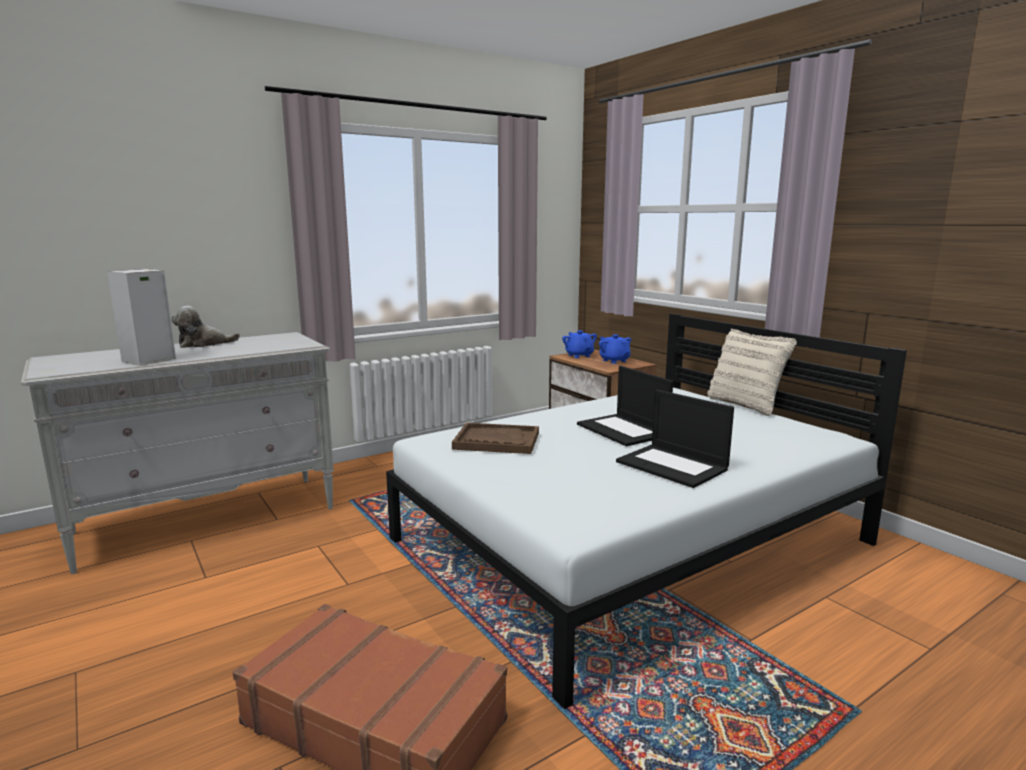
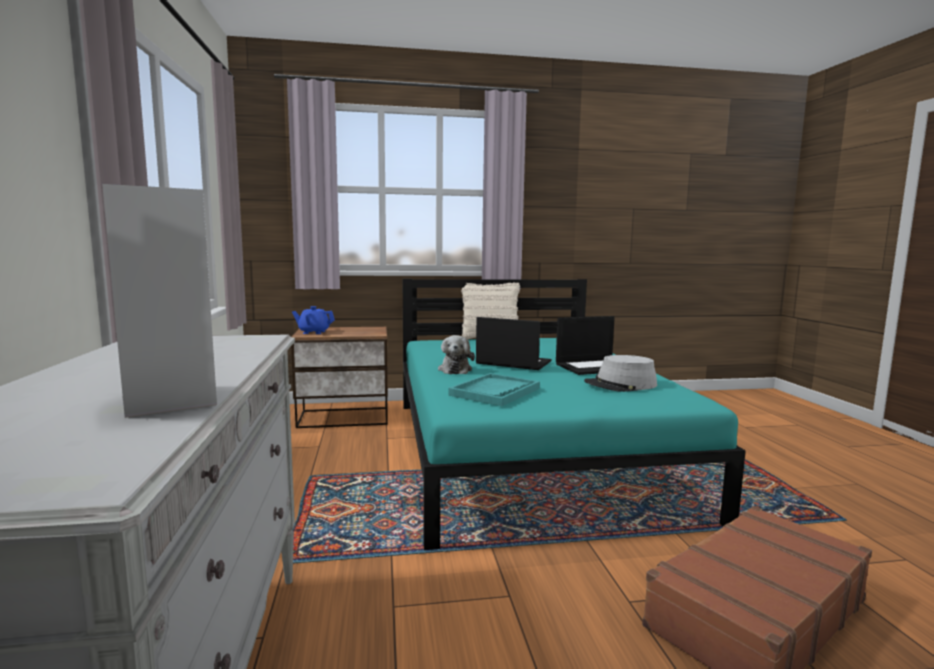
camera: 65 degrees left, 5 degrees down
(203, 344) = (86, 371): plush toy -> plush toy (455, 369)
(496, 441) = (495, 392): brown tray -> turquoise tray
(602, 485) = (620, 384): none -> grey hat
(614, 360) = (353, 330): blue teapot -> none
(623, 430) = (512, 362): laptop -> laptop turned 150 degrees counterclockwise
(631, 542) = (527, 452): white bed -> turquoise bed

